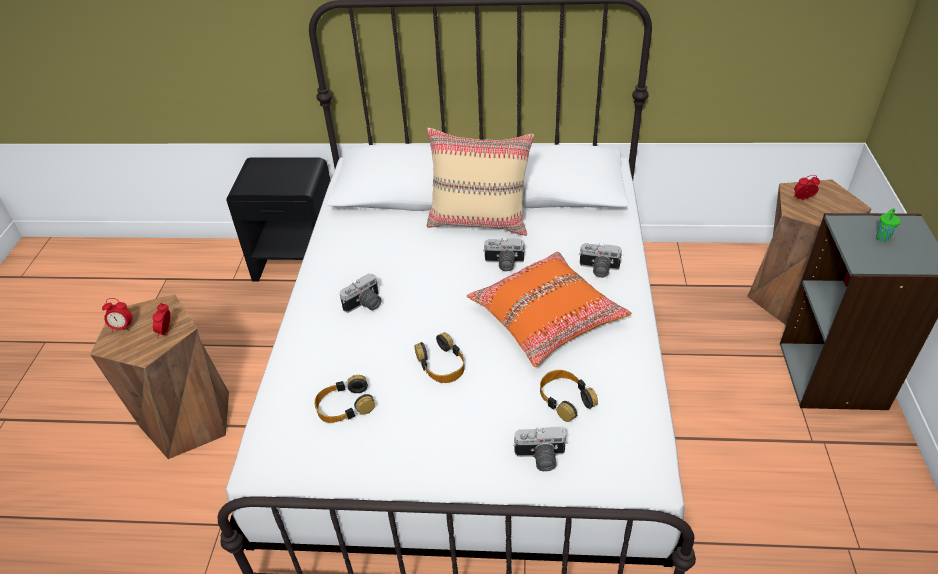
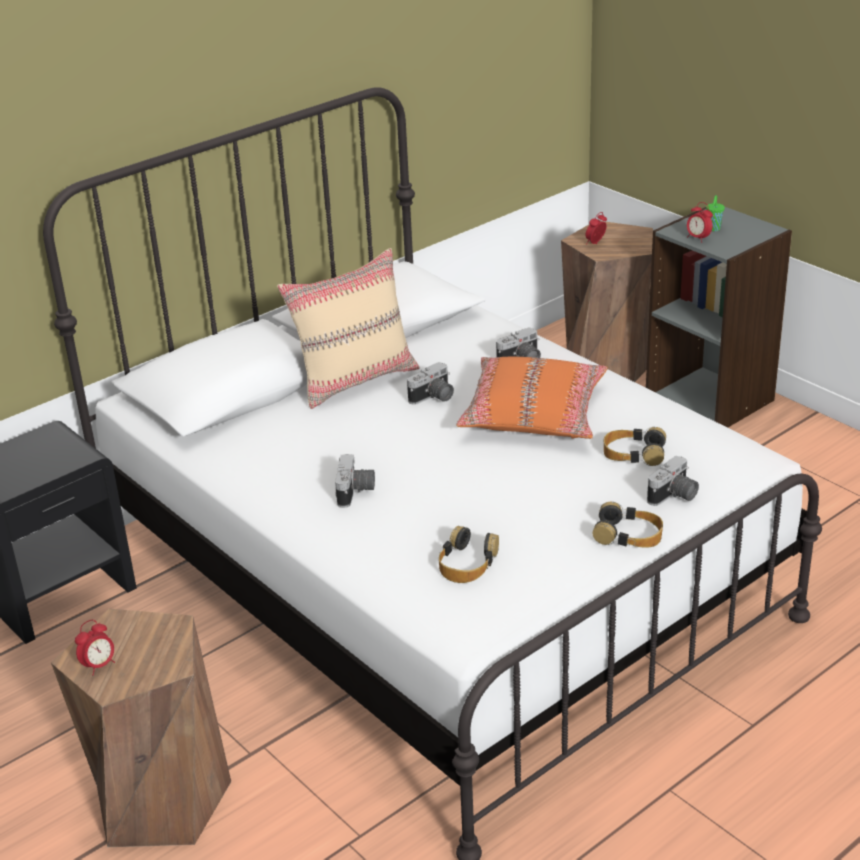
camera: 45 degrees left, 10 degrees down
(166, 331) = (162, 637): alarm clock -> alarm clock (698, 238)
(441, 364) = (501, 490): headphones -> headphones (628, 535)

